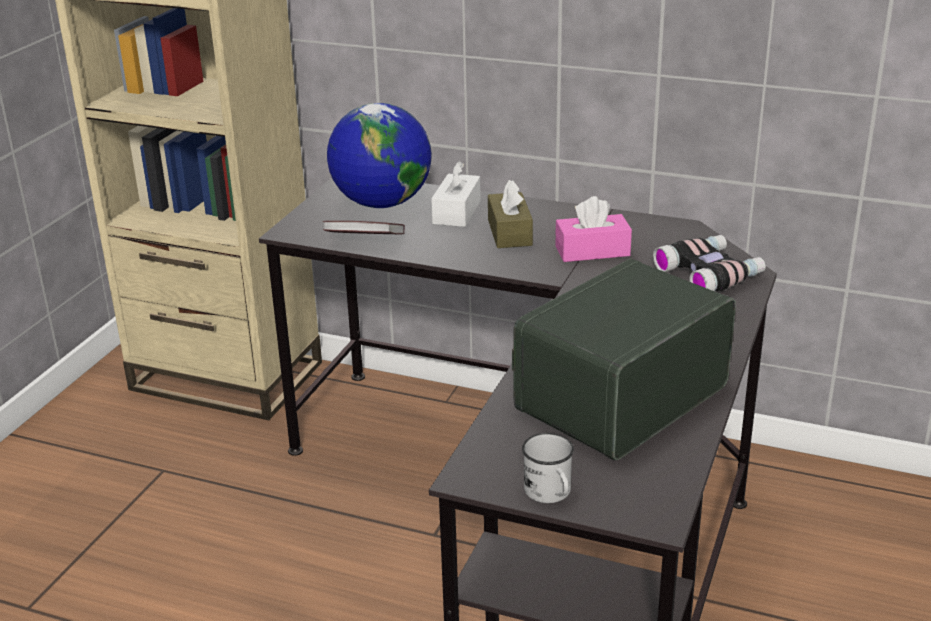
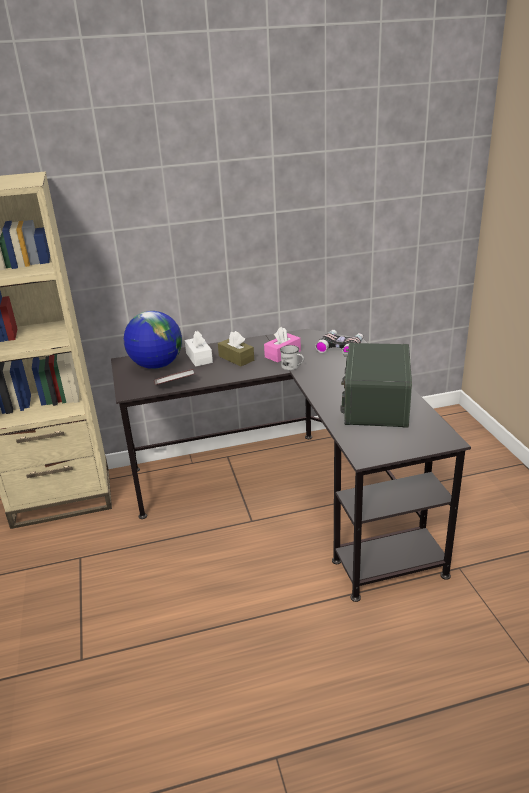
camera: 35 degrees left, 0 degrees up
(550, 494) = (402, 449): white mug -> white mug (292, 367)

